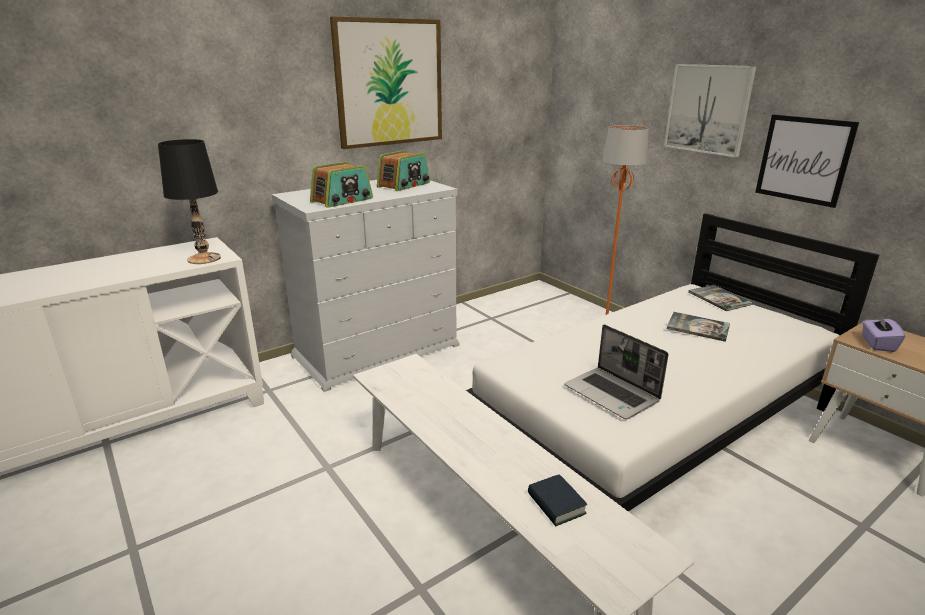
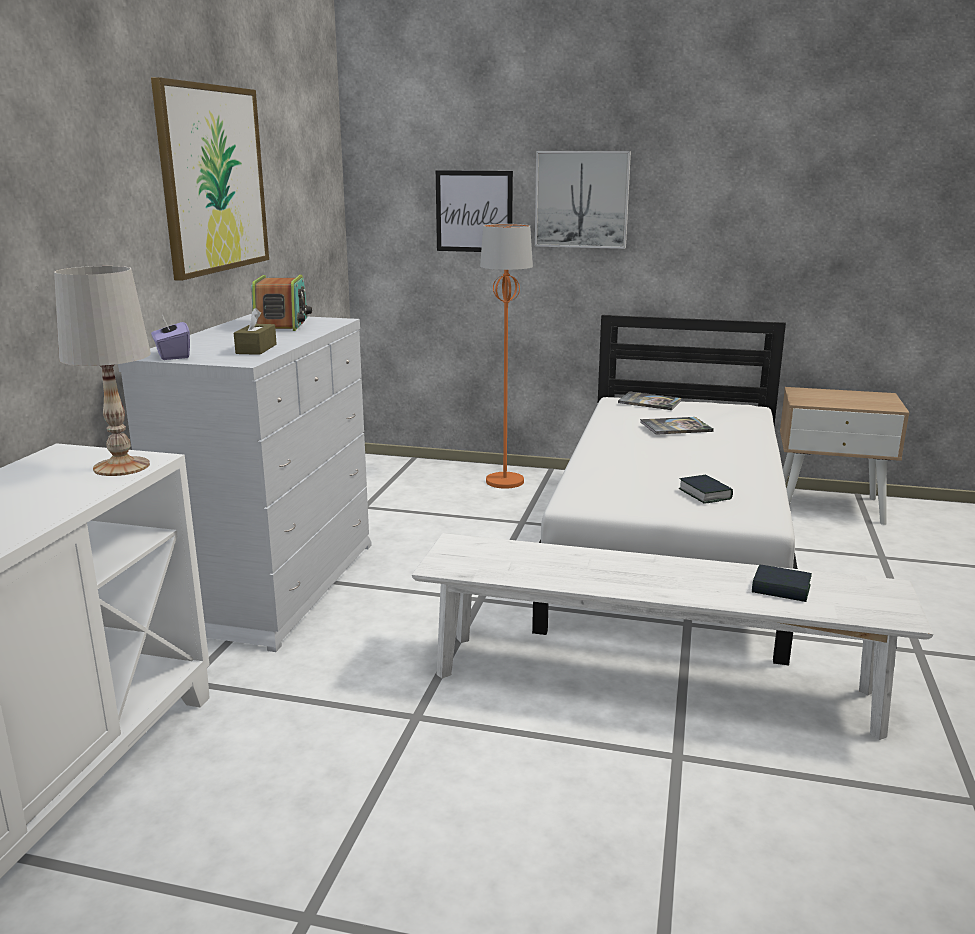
camera: 40 degrees left, 5 degrees down
(204, 258) = (122, 466): black table lamp -> white table lamp
(342, 200) = (256, 349): radio -> brown tissue box
(613, 394) = (705, 494): laptop -> book
(803, 160) = (695, 243): picture -> picture (474, 211)
(877, 344) = (818, 401): purple tissue box -> purple tissue box (172, 355)

